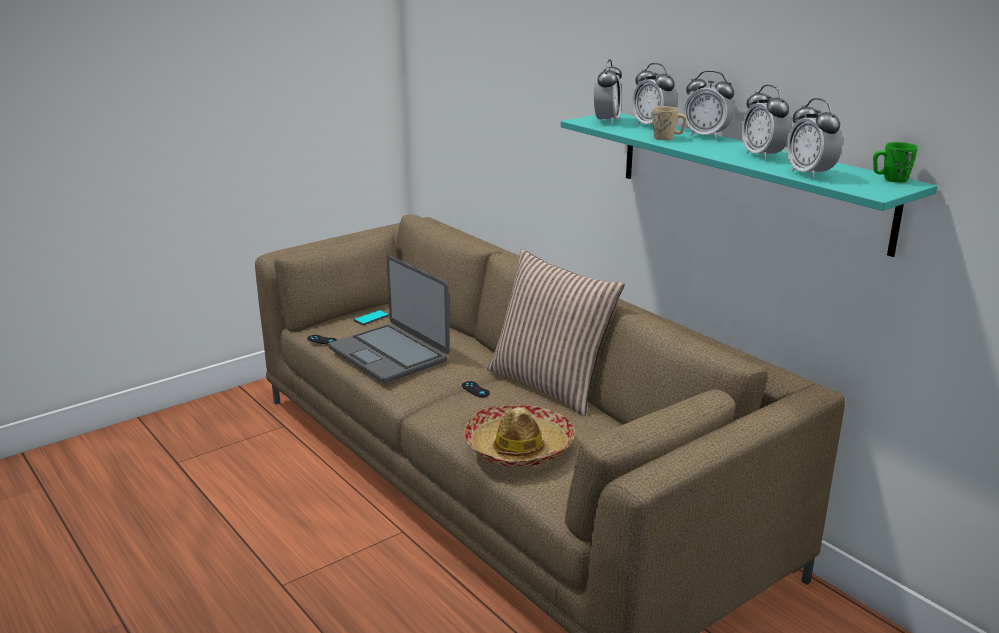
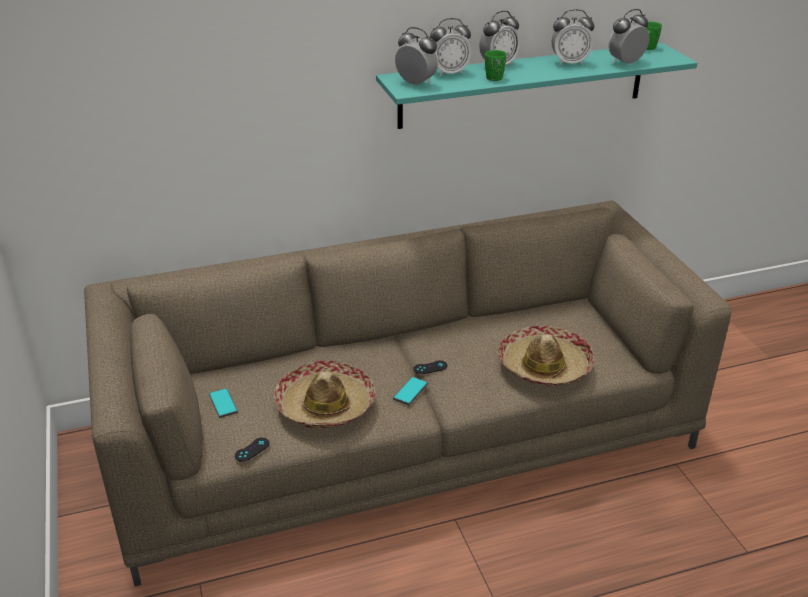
camera: 70 degrees left, 10 degrees up
(389, 354) = (326, 405): laptop -> hat
(432, 386) = (410, 391): none -> phone
(550, 385) = (441, 327): pillow -> none
(667, 138) = (496, 77): beige mug -> green mug
(809, 174) = (626, 63): alarm clock -> alarm clock turned 150 degrees clockwise

